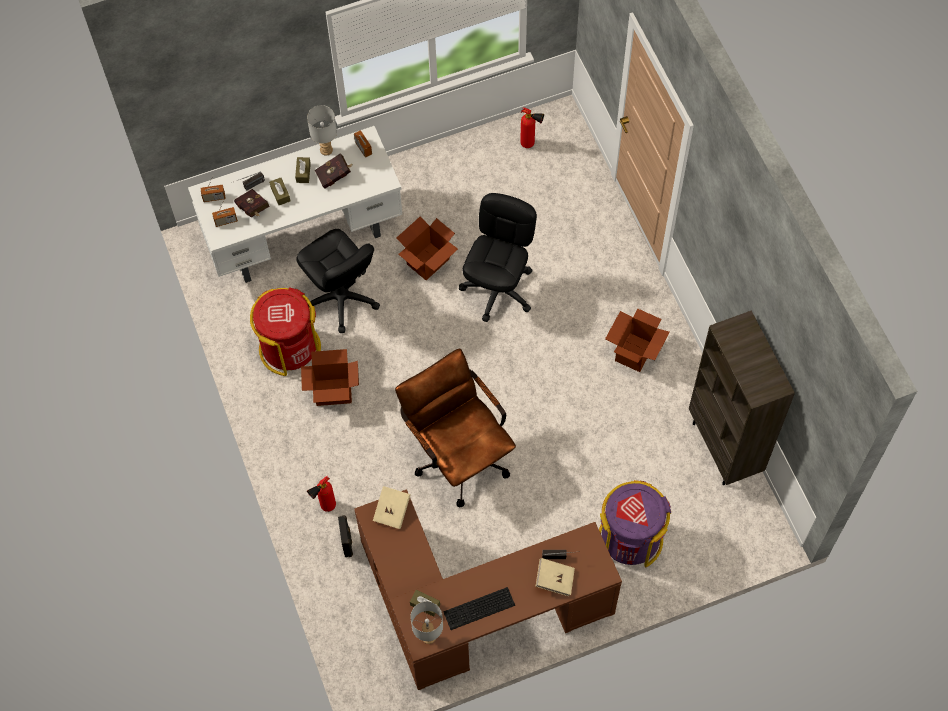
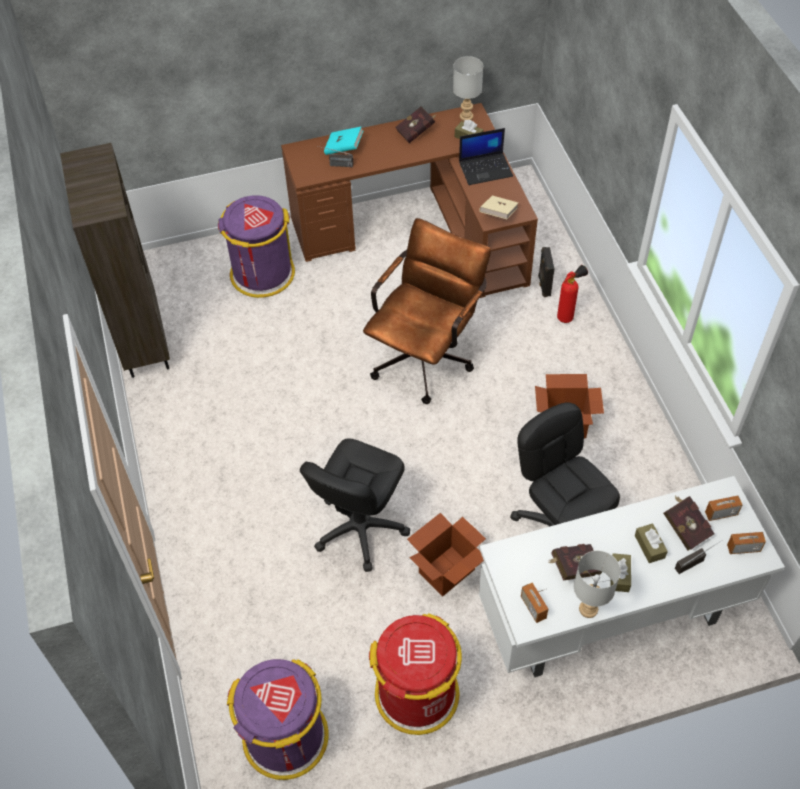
camera: 175 degrees left, 10 degrees down
(289, 347) = (620, 477): red trash can -> red trash can (417, 694)
(405, 571) = (486, 169): none -> laptop
(458, 454) = (426, 355): brown office chair -> brown office chair turned 120 degrees counterclockwise
(480, 609) = (417, 132): keyboard -> red book
(530, 144) = (286, 738): fire extinguisher -> purple trash can
(554, 580) = (344, 148): beige book -> turquoise book
(634, 352) = (211, 444): cardboard box -> none

